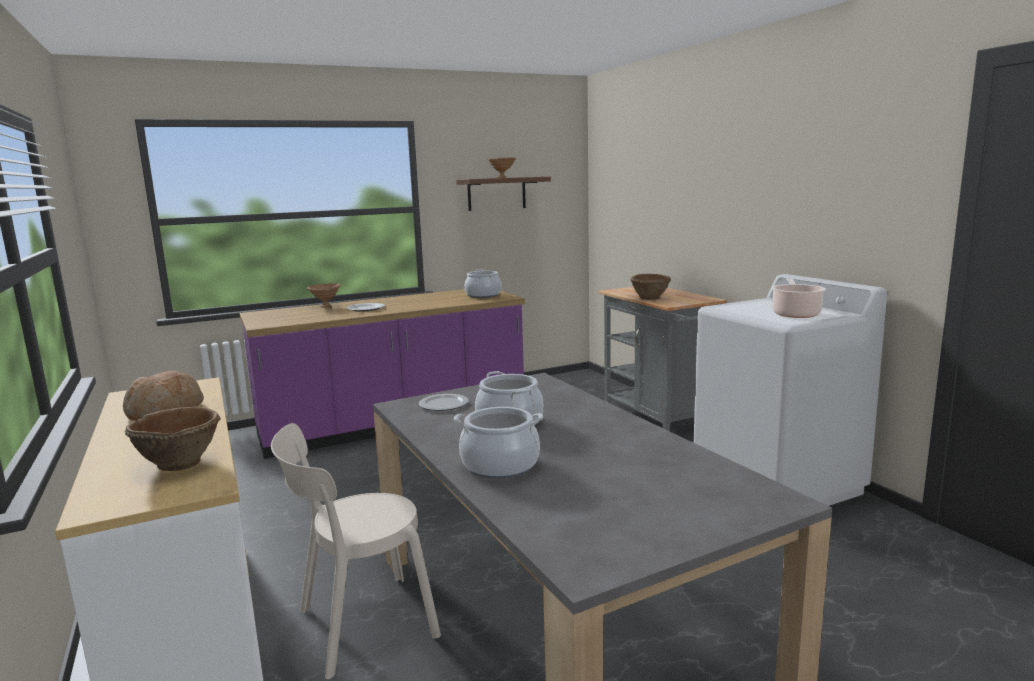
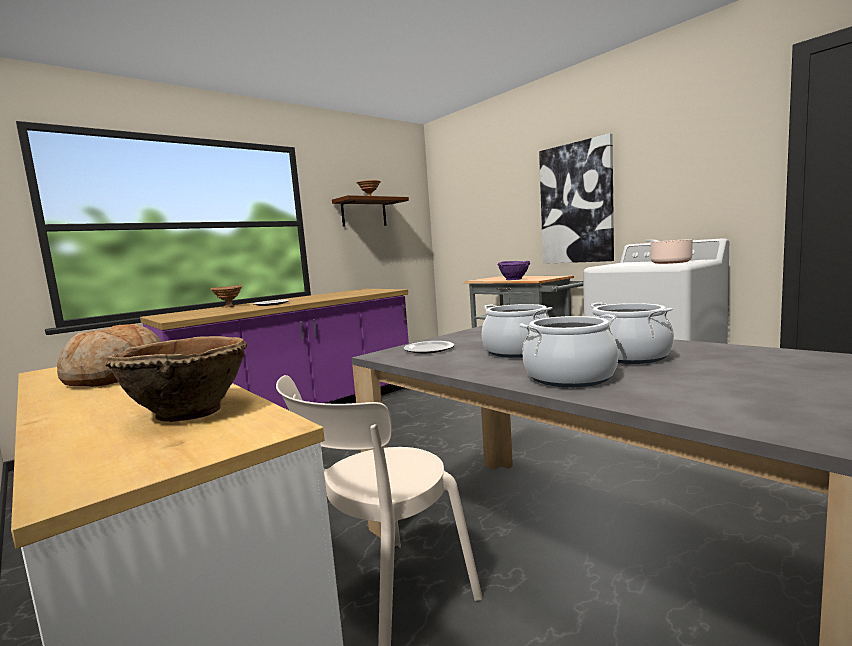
camera: 15 degrees left, 5 degrees down
(483, 295) = (369, 291): cooking pot -> cooking pot (628, 356)
(650, 298) = (514, 279): brown bowl -> purple bowl
(736, 210) = (576, 203): none -> picture

